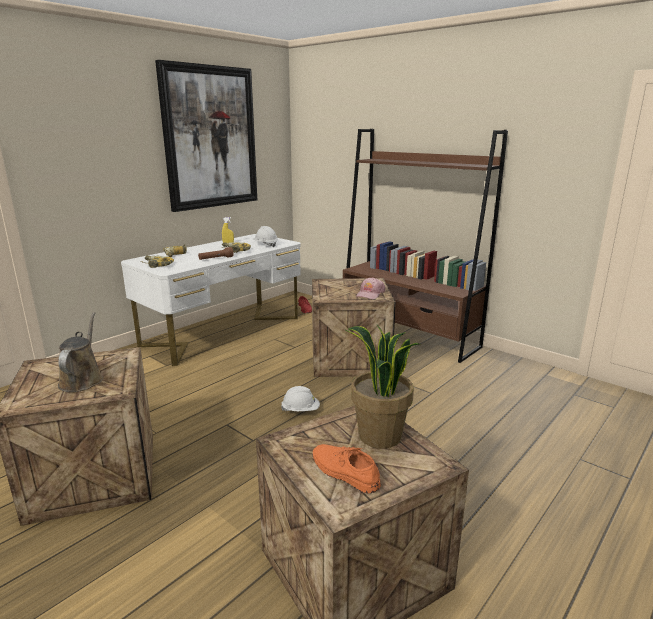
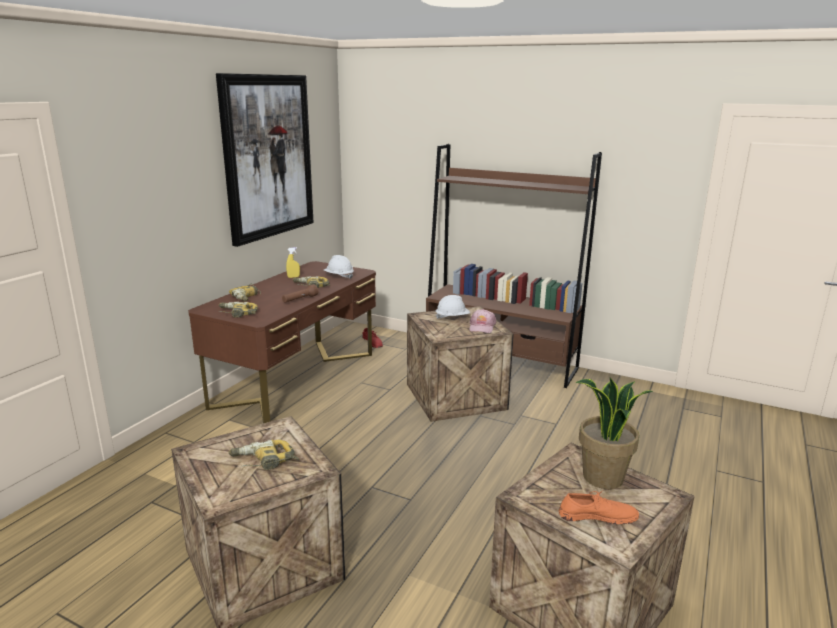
camera: 15 degrees left, 0 degrees up
(82, 379) = (264, 462): brown watering can -> power drill
(223, 331) = (296, 379): white desk -> brown desk
(300, 410) = (439, 460): white hard hat -> white hard hat (452, 318)
(344, 471) = (597, 515): orange shoe -> orange shoe turned 150 degrees clockwise

